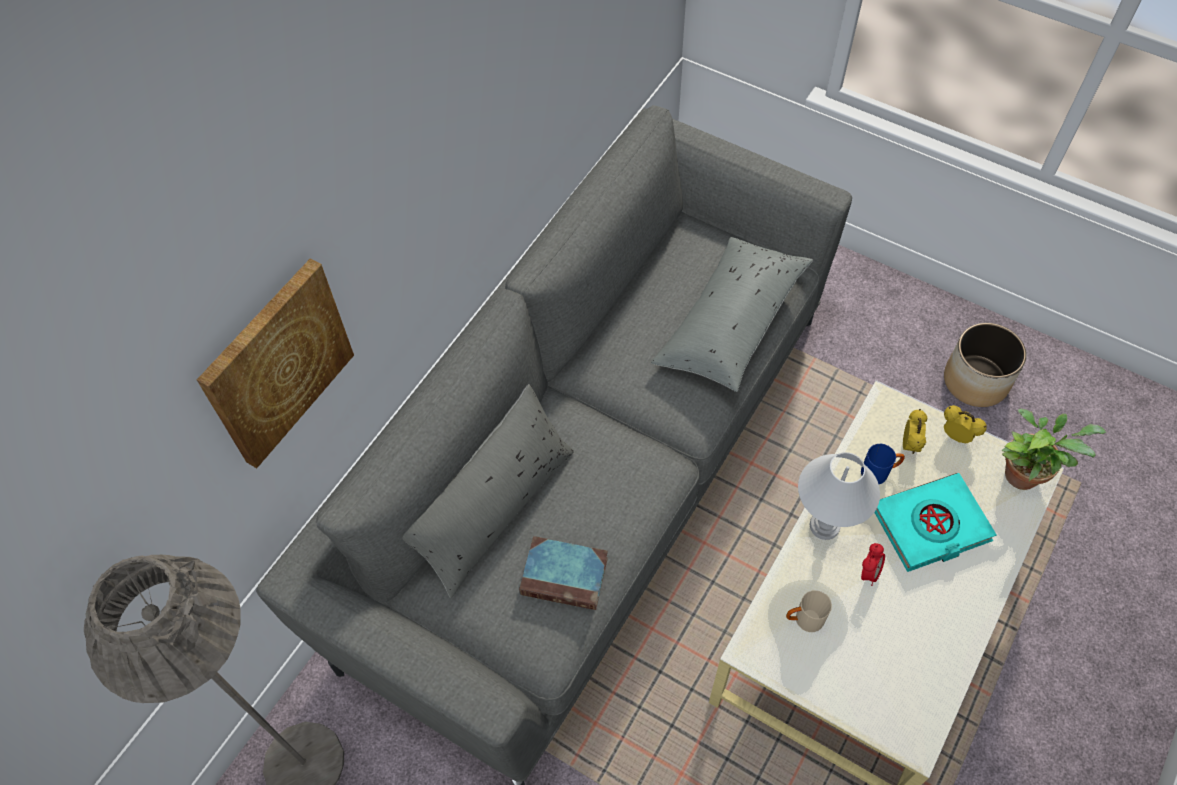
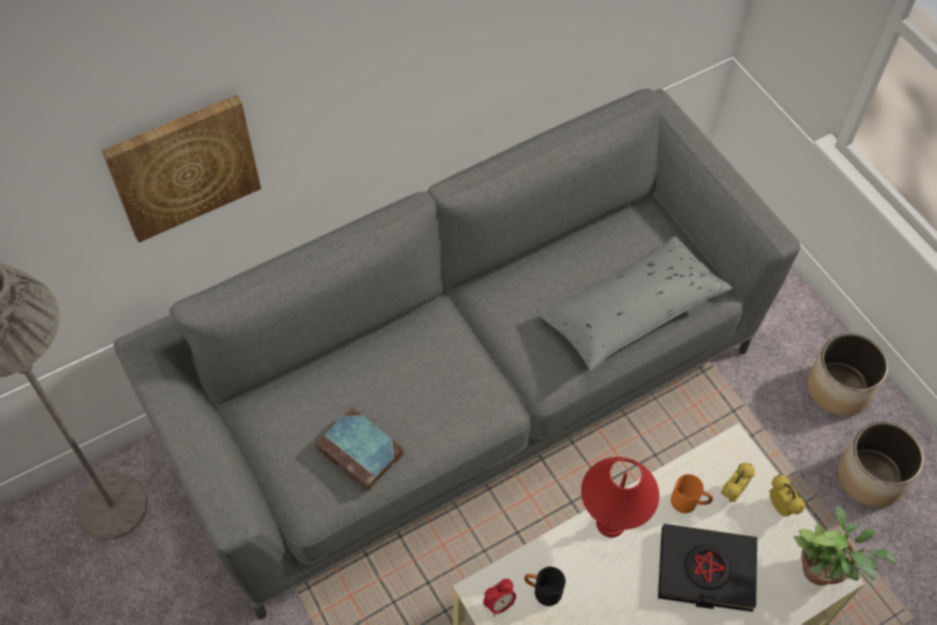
camera: 25 degrees right, 0 degrees up
(494, 509) = (338, 371): grey pillow -> none
(803, 620) = (542, 591): beige mug -> black mug
(825, 526) = (610, 524): white table lamp -> red table lamp
(869, 572) = (624, 581): alarm clock -> alarm clock (499, 604)
(879, 472) = (689, 503): blue mug -> orange mug
(906, 318) = (839, 389): none -> planter
(931, 525) = (705, 571): turquoise book -> black book

